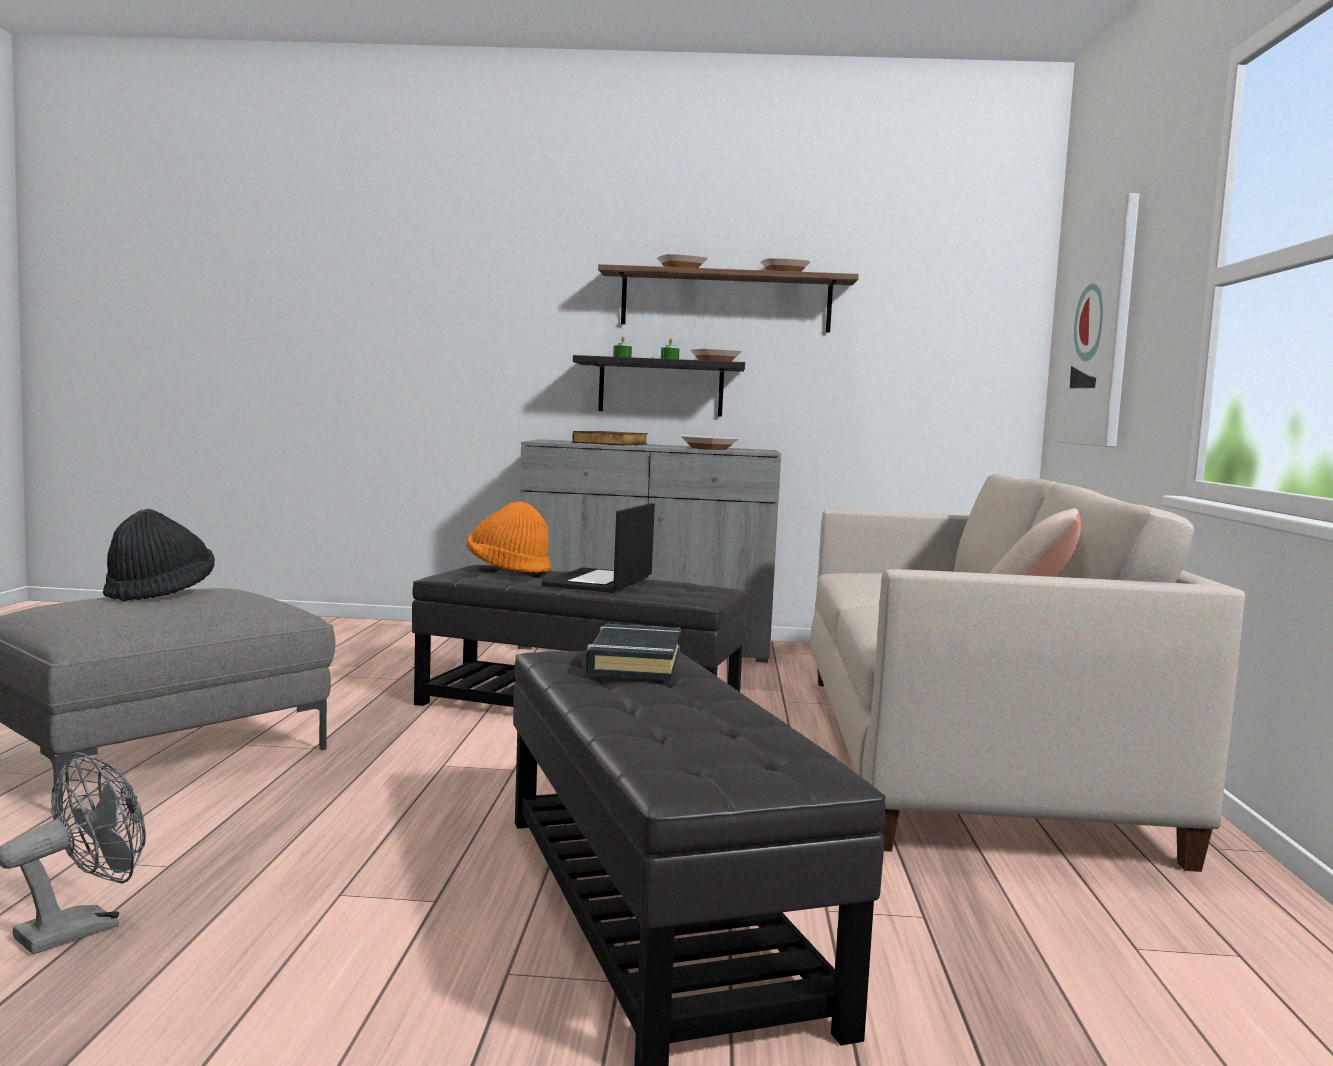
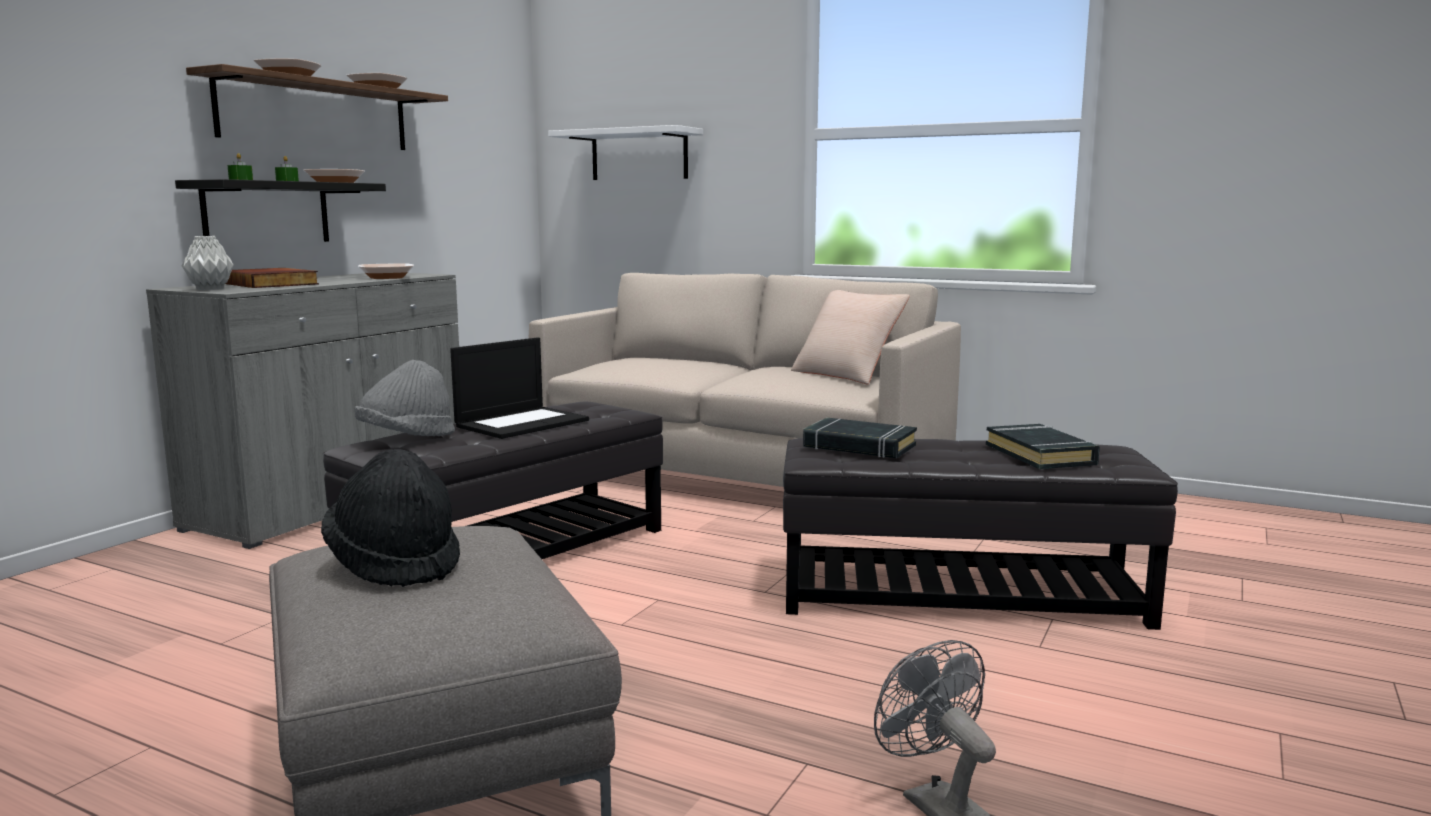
camera: 65 degrees left, 5 degrees up
(508, 569) = (406, 438): orange hat -> grey hat
(550, 441) = (209, 289): none -> grey vase
(599, 582) = (522, 423): laptop -> laptop turned 90 degrees counterclockwise
(695, 731) = (1040, 454): none -> black book
(1100, 328) = (639, 155): picture -> white shelf

